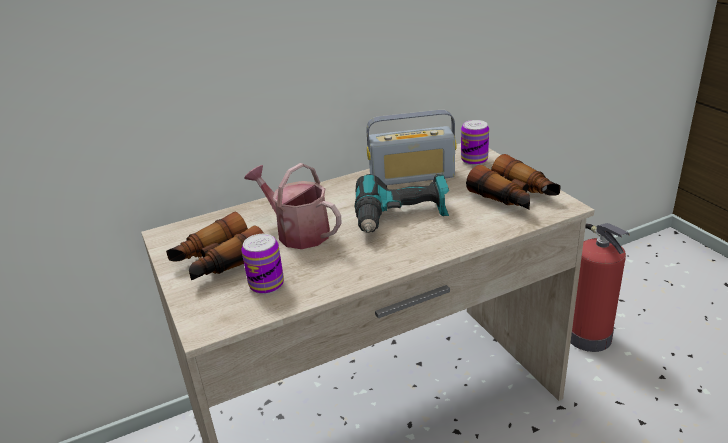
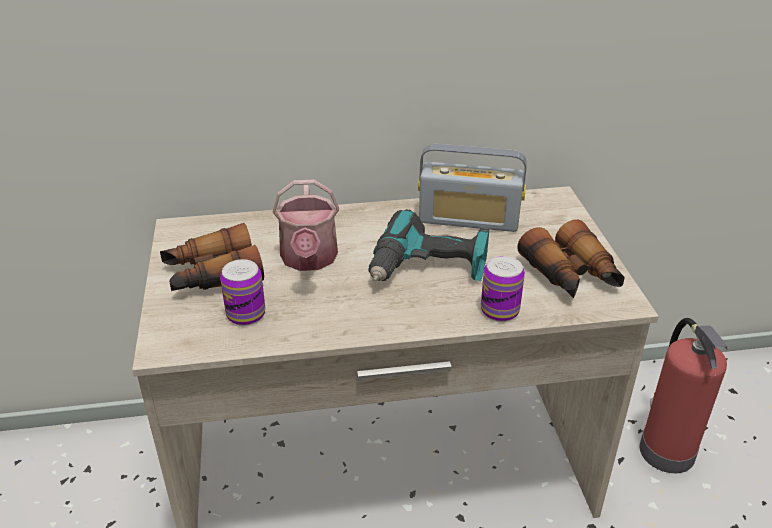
camera: 15 degrees right, 5 degrees up
(298, 232) = (309, 260): watering can -> watering can turned 150 degrees counterclockwise
(474, 160) = (553, 214): can -> can (499, 311)

